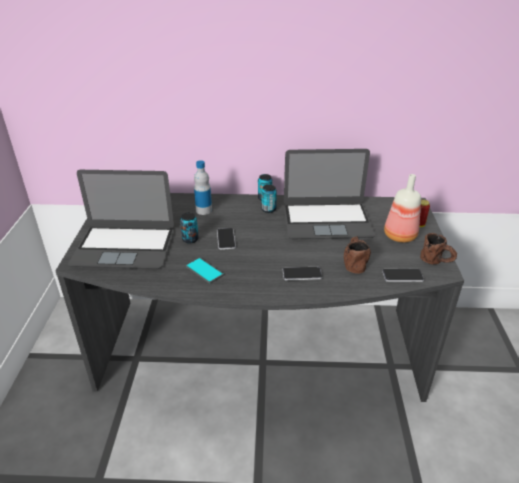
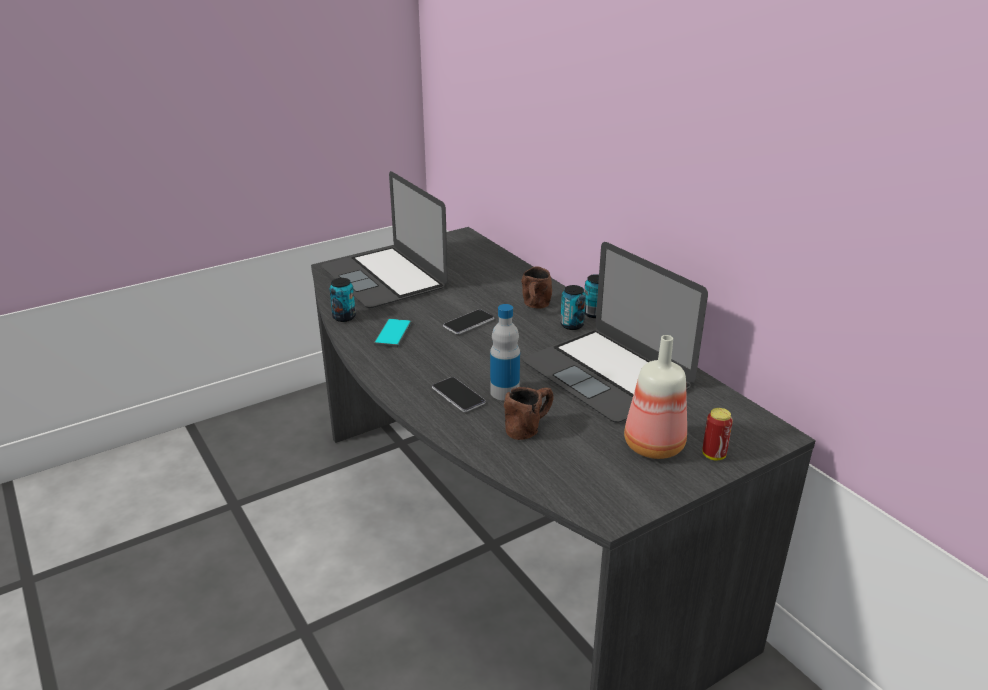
camera: 55 degrees right, 5 degrees down
(190, 239) = (441, 303): can -> can (344, 317)
(204, 210) = (509, 288): bottle -> bottle (504, 392)
(402, 276) = (549, 476): phone -> none
(436, 262) = (627, 500): brown mug -> brown mug (535, 307)

